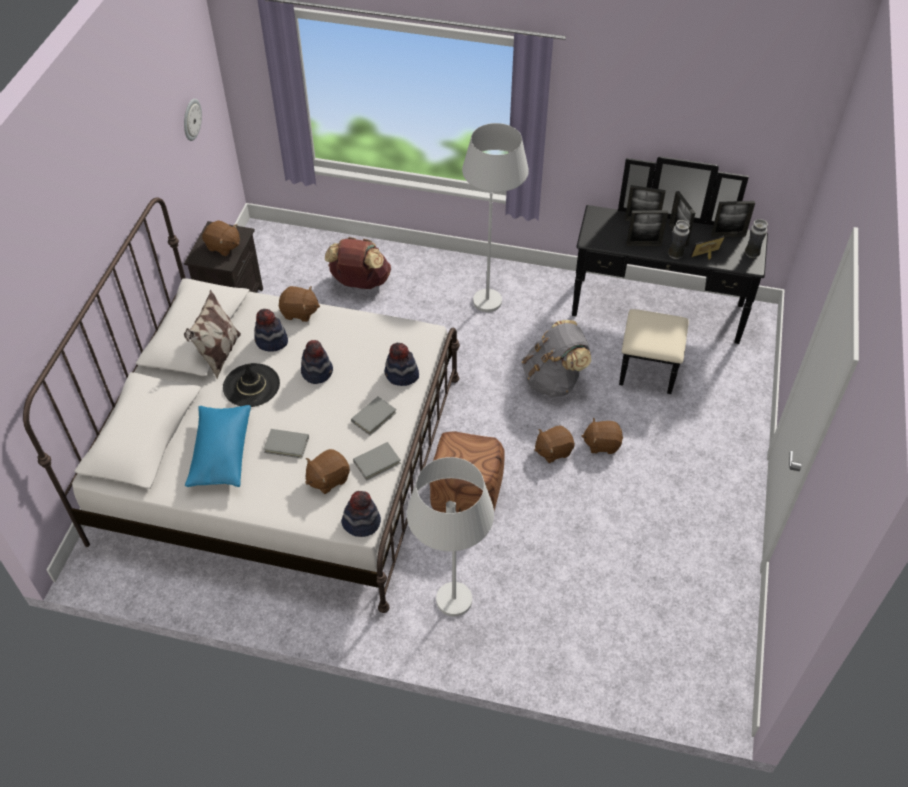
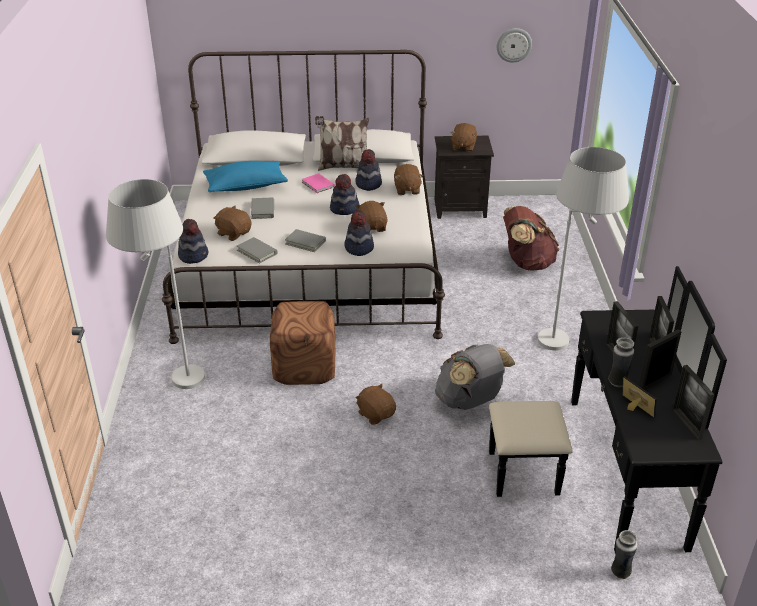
camera: 75 degrees right, 15 degrees down
(251, 385) = (317, 185): black hat -> pink book
(602, 444) = (399, 448): brown plush toy -> brown plush toy (372, 227)
(751, 254) = (667, 447): vase -> vase (620, 572)

